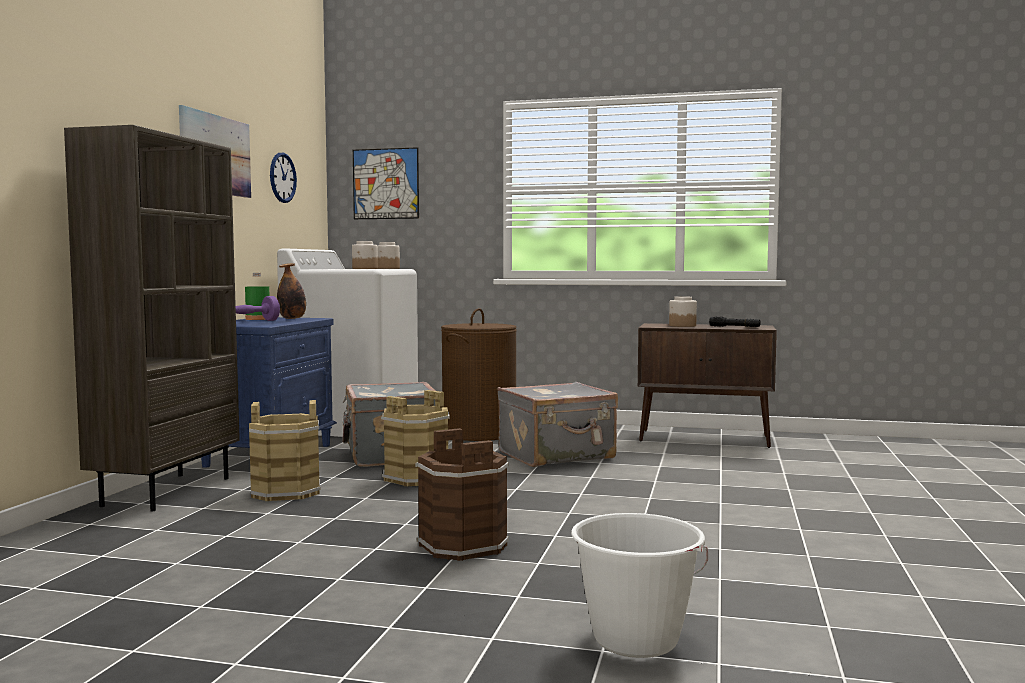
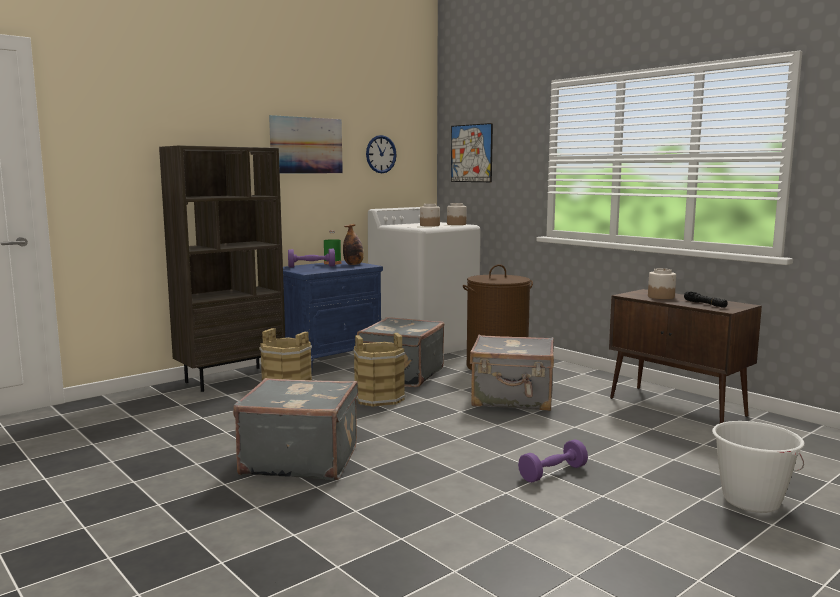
camera: 35 degrees right, 5 degrees up
(462, 545) = (300, 460): brown bucket -> grey suitcase
(635, 640) = (252, 563): white bucket -> white bucket (751, 501)
(723, 501) = (553, 473): none -> purple dumbbell

